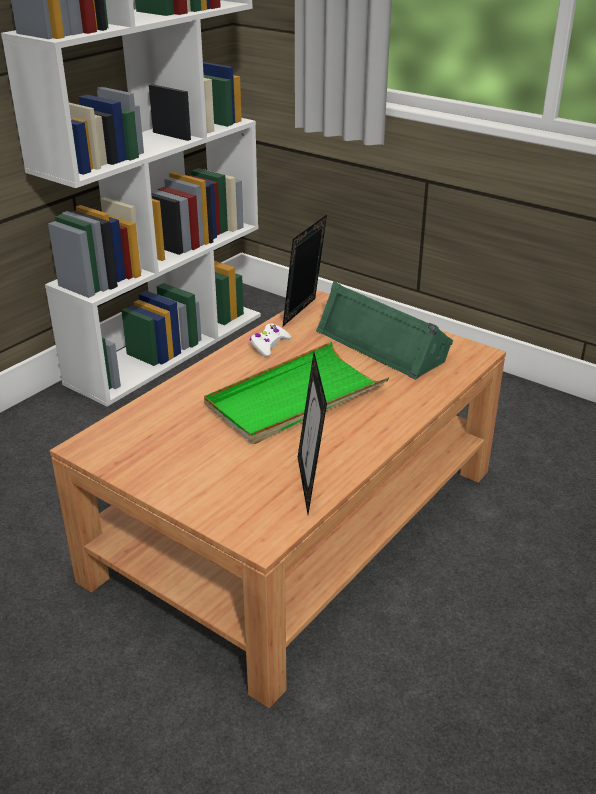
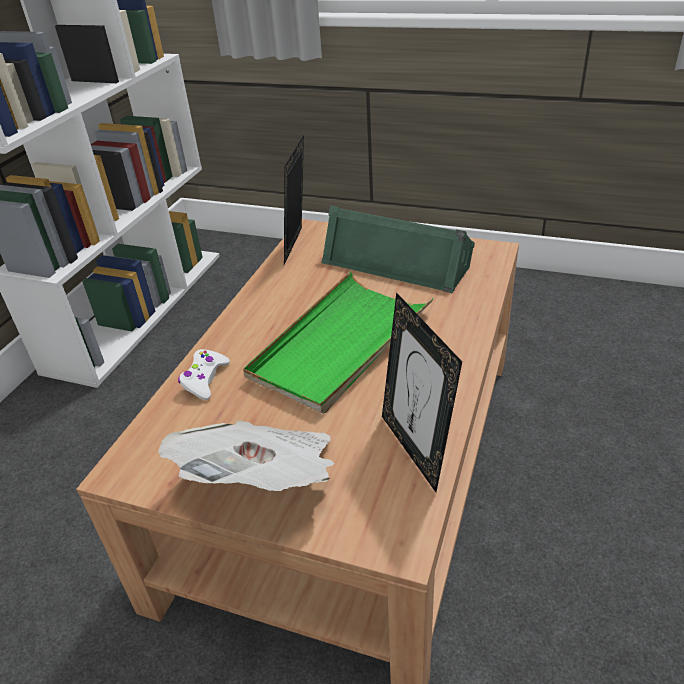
camera: 15 degrees left, 5 degrees up
(184, 477) = (264, 481): none -> newspaper
(269, 345) = (280, 289): white game controller -> white game controller (204, 379)

